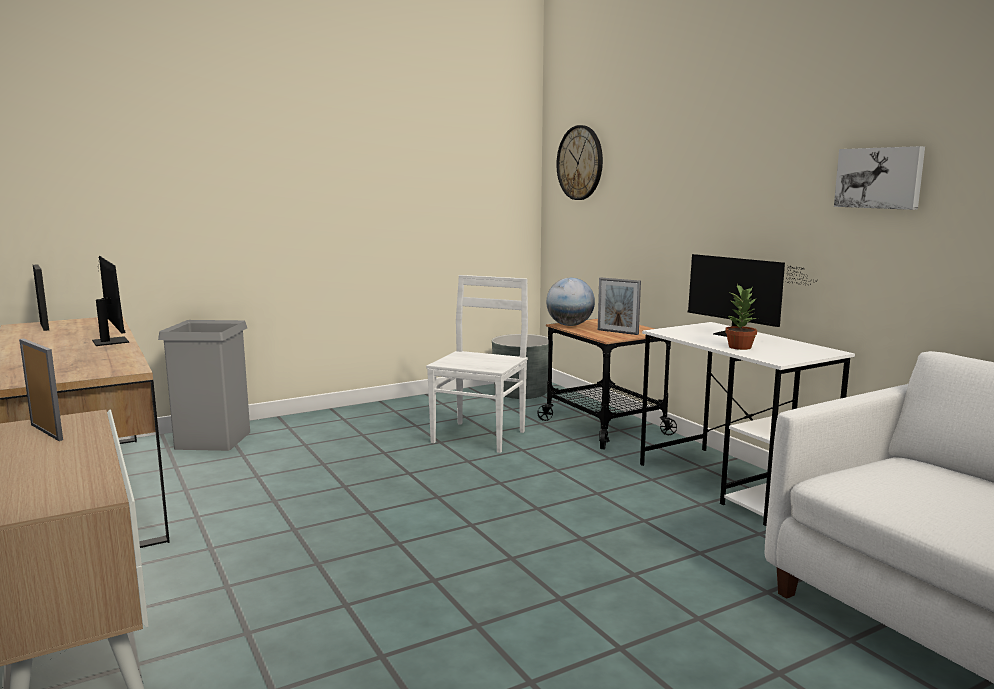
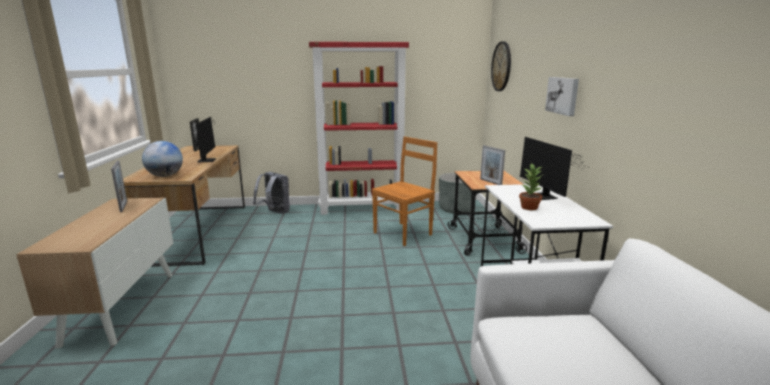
camera: 25 degrees right, 5 degrees up
(213, 440) = (275, 213): grey trash can -> grey backpack
(371, 411) = (362, 208): none -> red bookcase
(480, 436) = (404, 233): white chair -> brown chair
(570, 325) = (468, 173): globe -> globe (165, 176)
(879, 178) = (645, 90): picture -> picture (563, 95)

